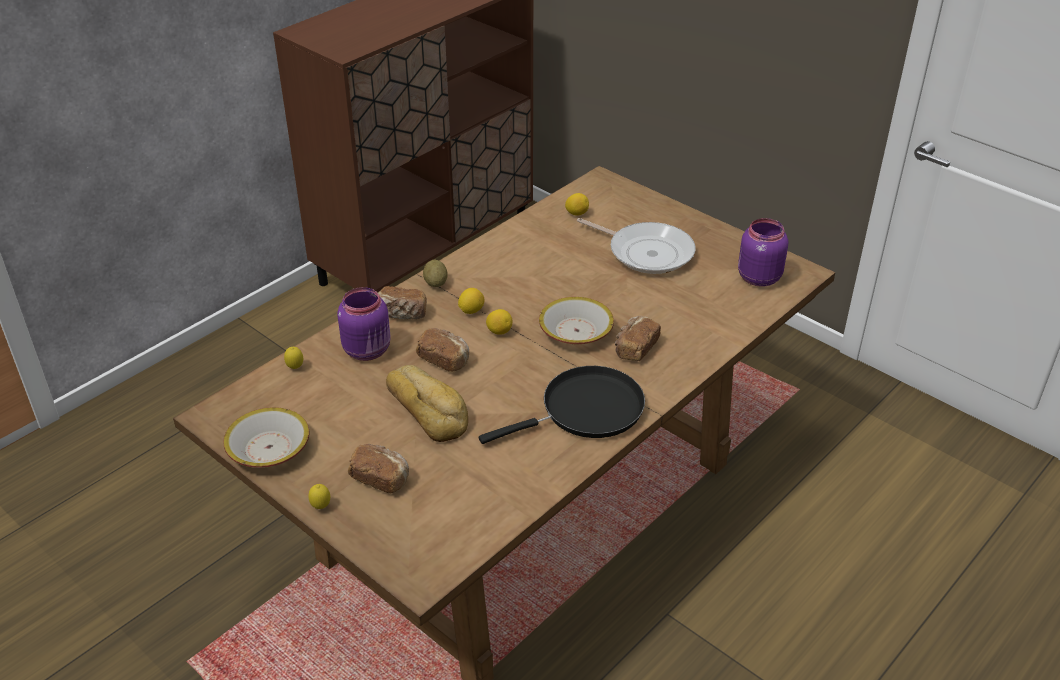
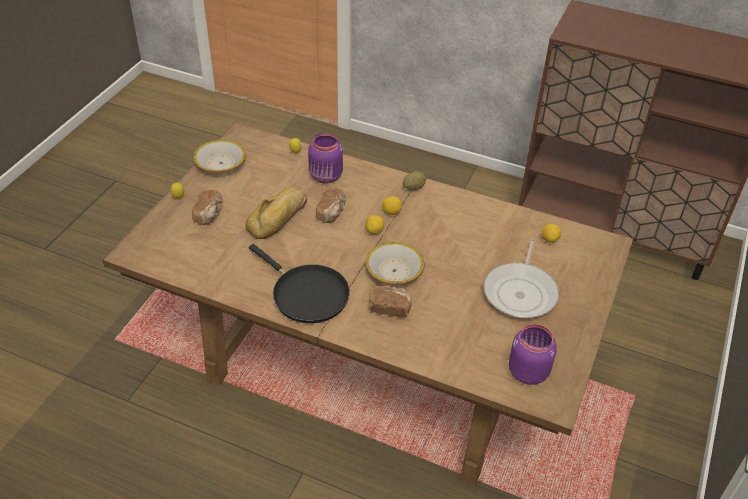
camera: 70 degrees right, 5 degrees up
(402, 314) = (371, 181): bread -> none

